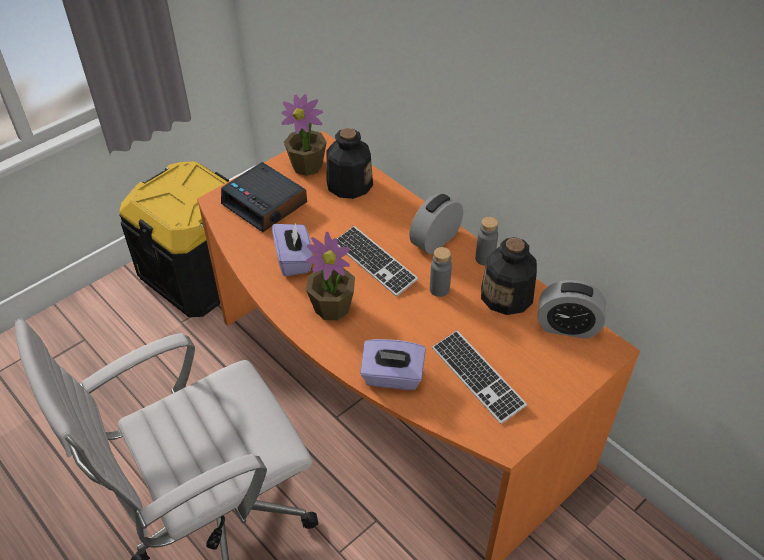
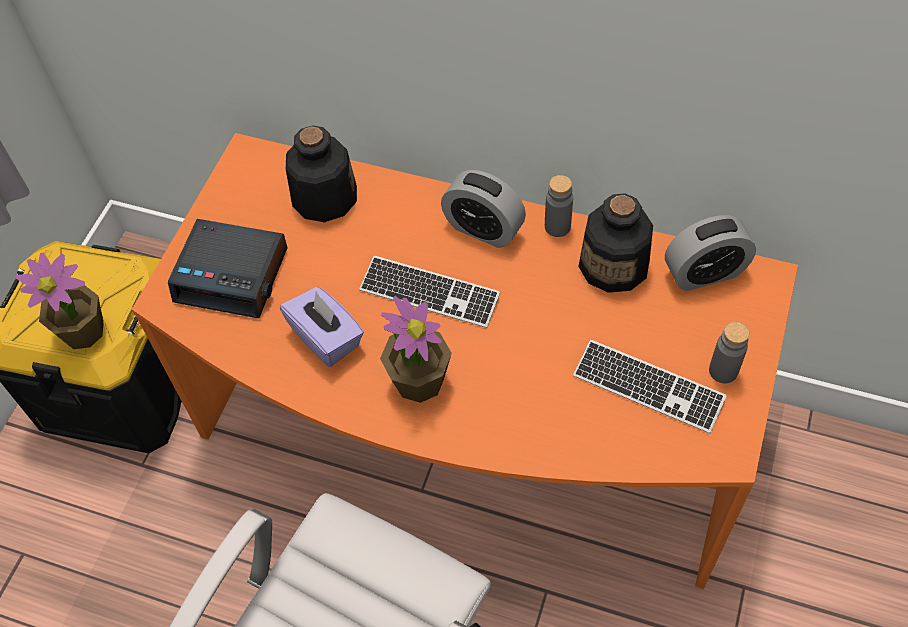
camera: 25 degrees left, 10 degrees up
(307, 166) = (250, 194): potted plant -> potted plant (83, 331)
(392, 377) = (552, 437): purple tissue box -> none
(435, 240) = (483, 228): alarm clock -> alarm clock turned 75 degrees counterclockwise
(439, 289) = (531, 293): grey bottle -> grey bottle (723, 371)

